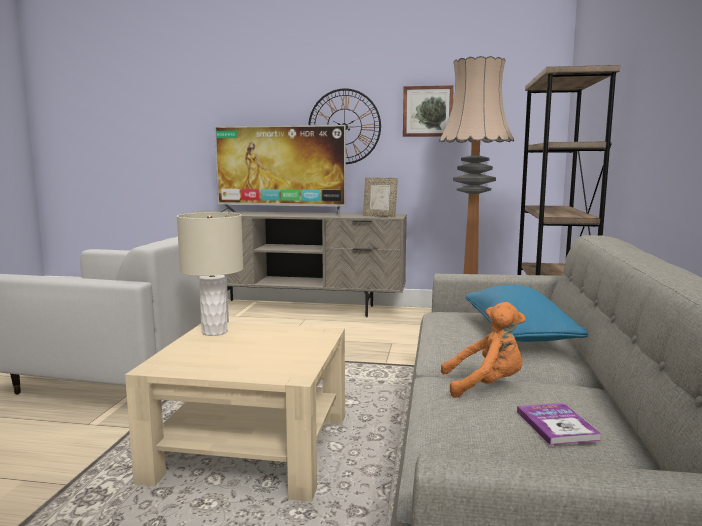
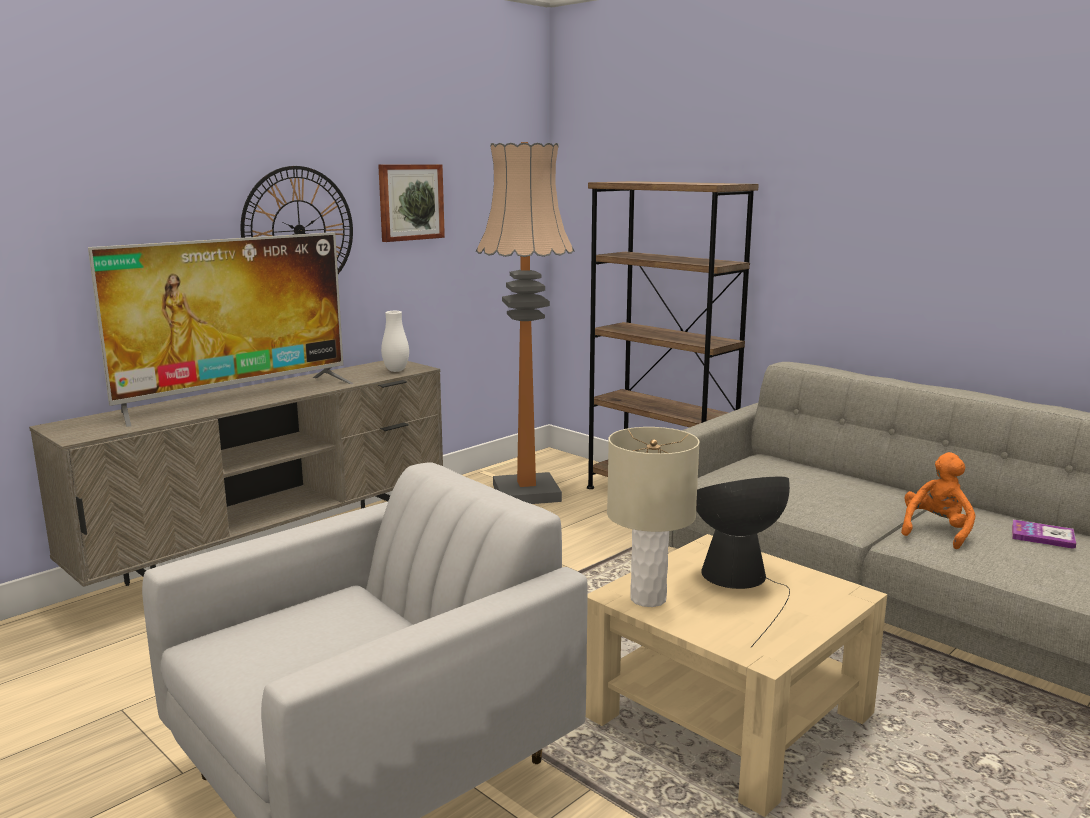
camera: 55 degrees left, 5 degrees up
(273, 345) = (739, 580): none -> table lamp
(380, 216) = (396, 370): picture frame -> white vase
(518, 334) = (820, 479): blue pillow -> none

